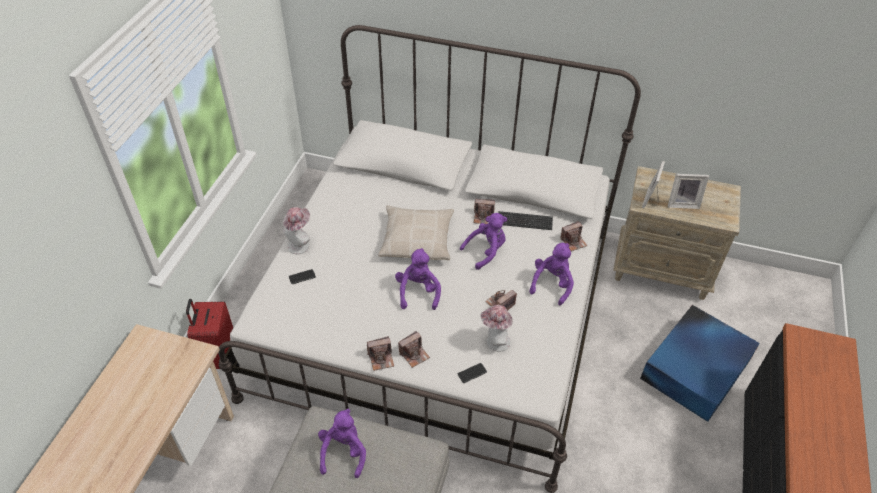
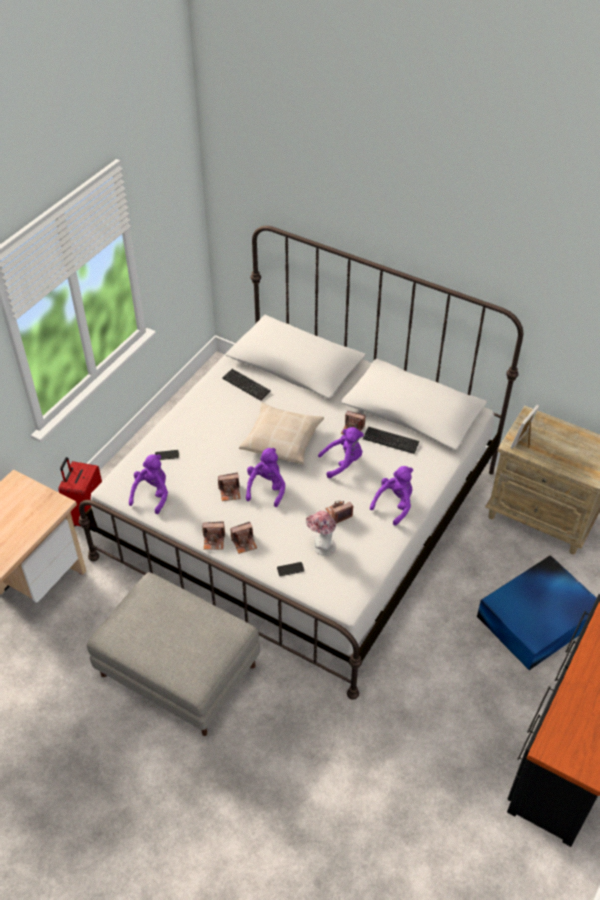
camera: 15 degrees right, 0 degrees up
(300, 244) = (174, 425): hat -> none
(343, 452) = (163, 615): purple plush toy -> purple plush toy (152, 494)
(362, 191) = (246, 385): none -> keyboard
(573, 241) = (431, 468): camera -> camera (230, 492)
(682, 203) = (554, 450): picture frame -> none

